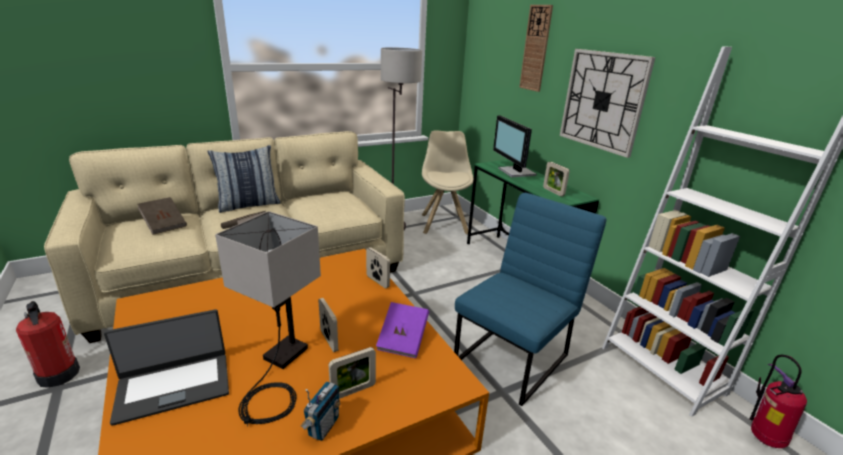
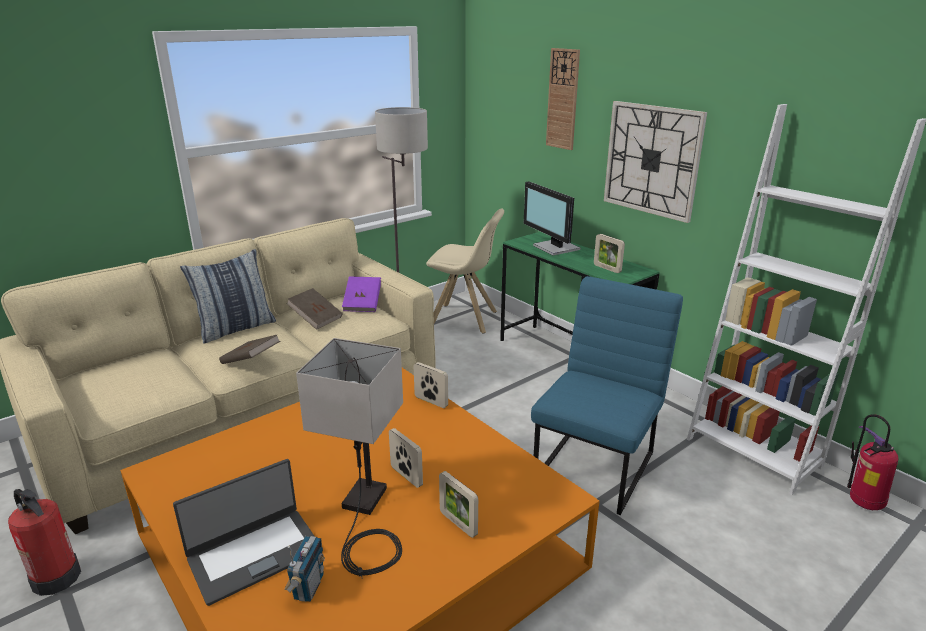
camera: 10 degrees left, 0 degrees up
(164, 225) = (142, 369): brown book -> brown book (316, 319)
(323, 426) = (442, 564): radio -> radio (308, 587)
(353, 391) = (458, 524): picture frame -> picture frame turned 90 degrees clockwise
(403, 340) = (488, 462): purple book -> purple book (363, 304)
(444, 224) = (464, 319): beige chair -> beige chair turned 120 degrees clockwise

